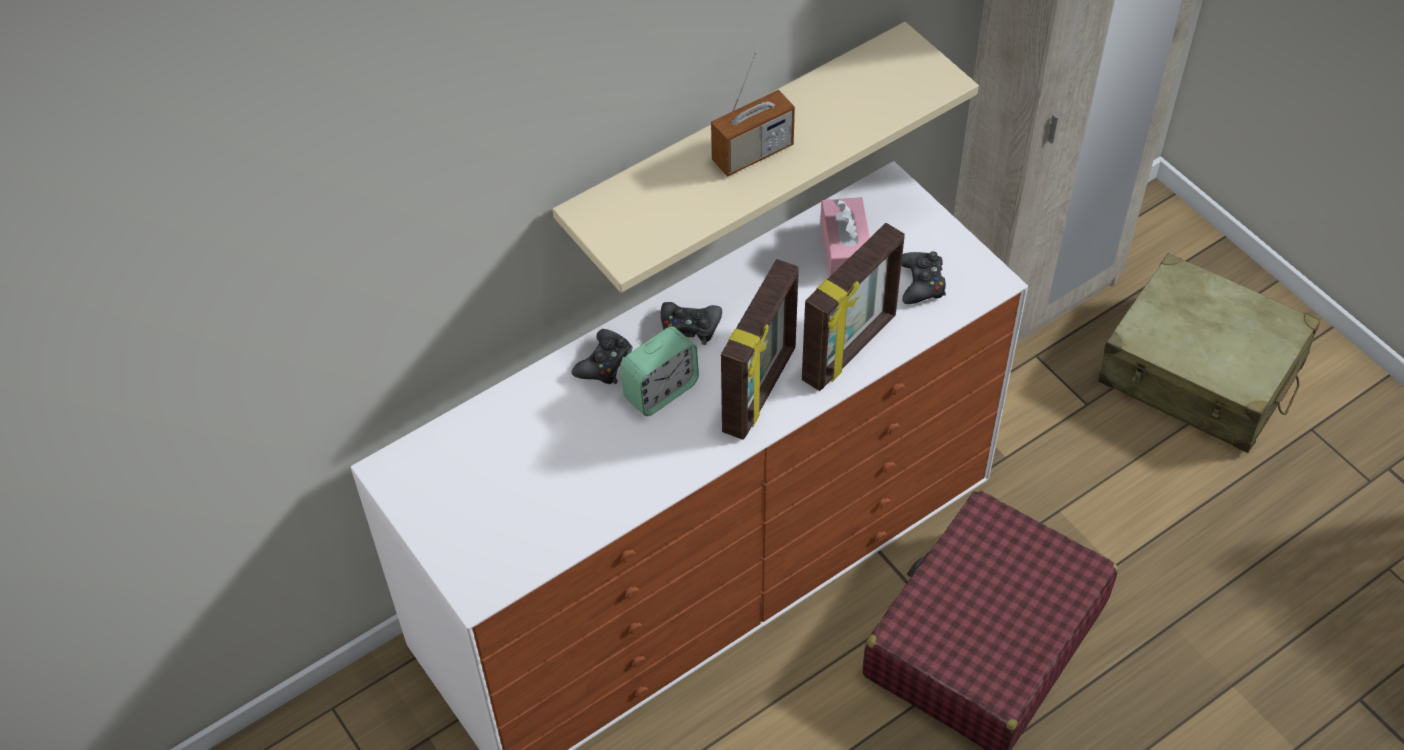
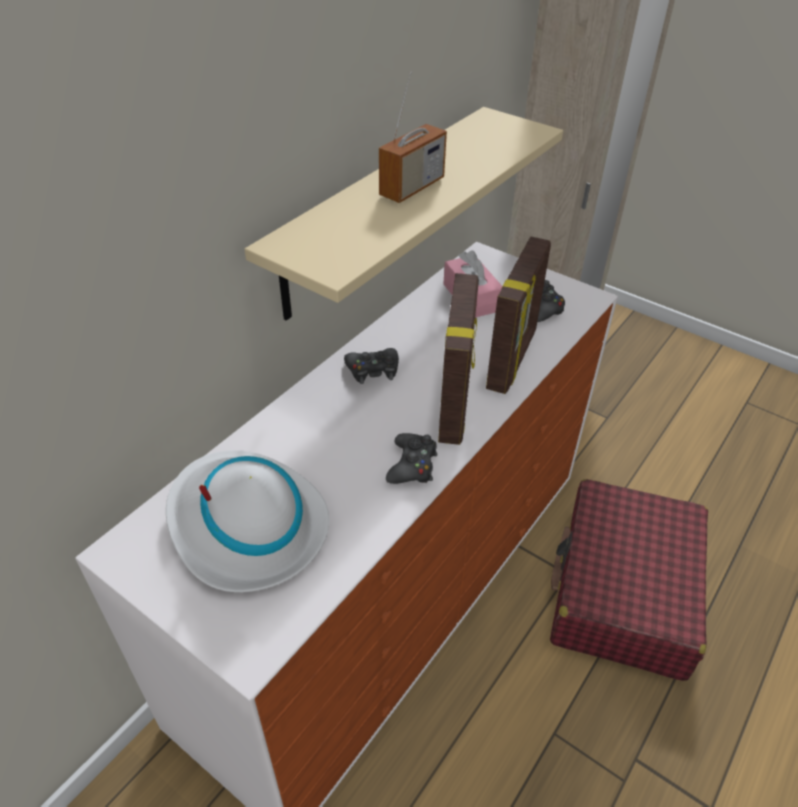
camera: 20 degrees left, 10 degrees down
(506, 474) = (246, 526): none -> white hat
(605, 363) = (309, 412): black game controller -> black game controller (412, 465)
(660, 391) = (368, 422): alarm clock -> none
(1201, 373) = (664, 385): beige suitcase -> none

